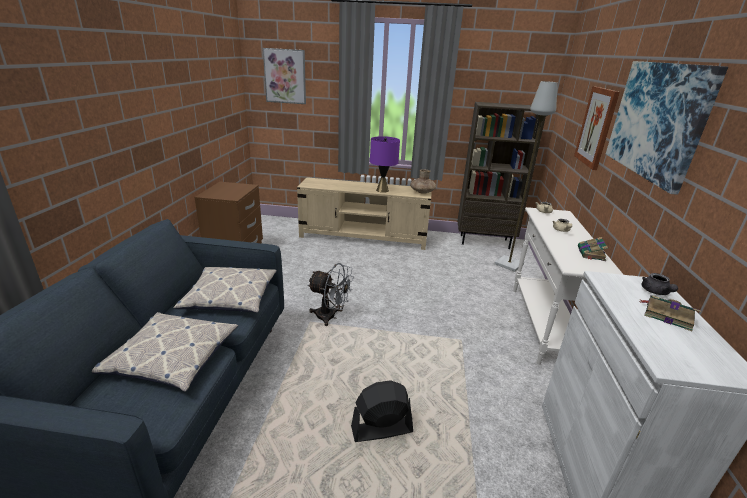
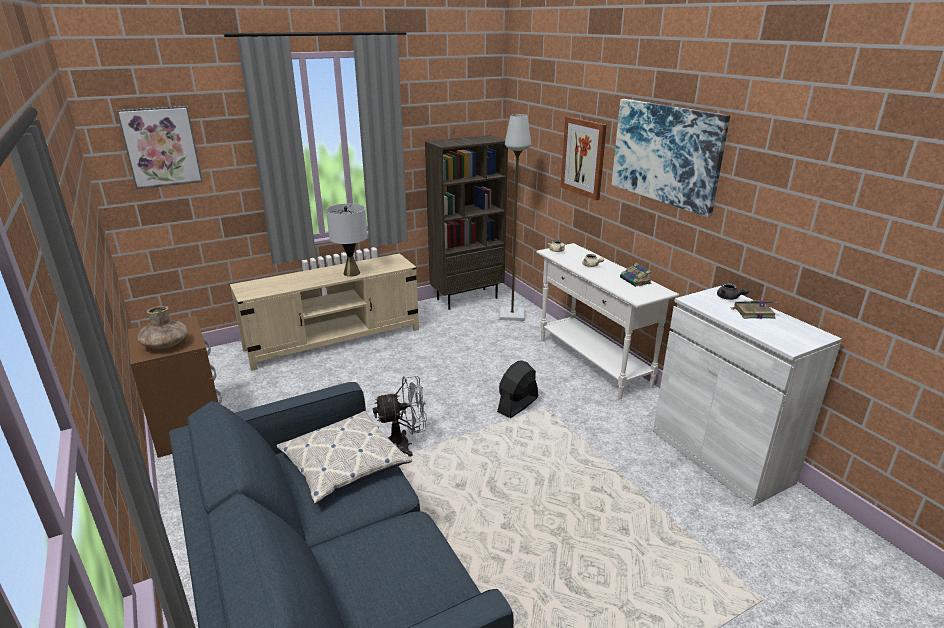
camera: 35 degrees left, 0 degrees up
(172, 357) = (379, 550): pillow -> none
(381, 429) = (565, 518): black fan -> black fan (517, 405)
(382, 190) = (351, 273): purple table lamp -> grey table lamp
(422, 192) = (397, 262): brown vase -> brown vase (165, 345)

